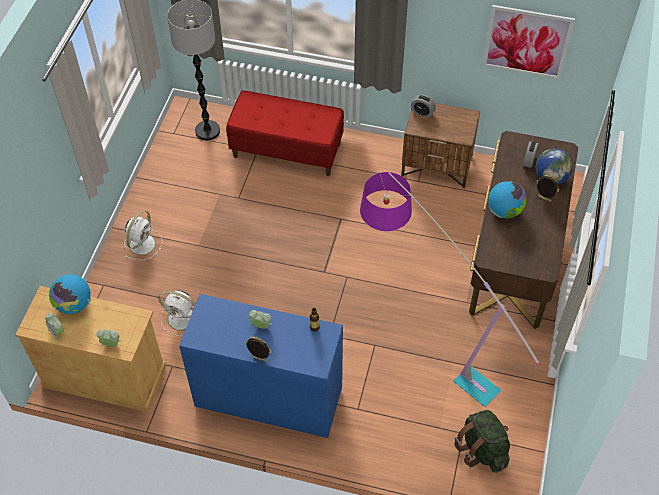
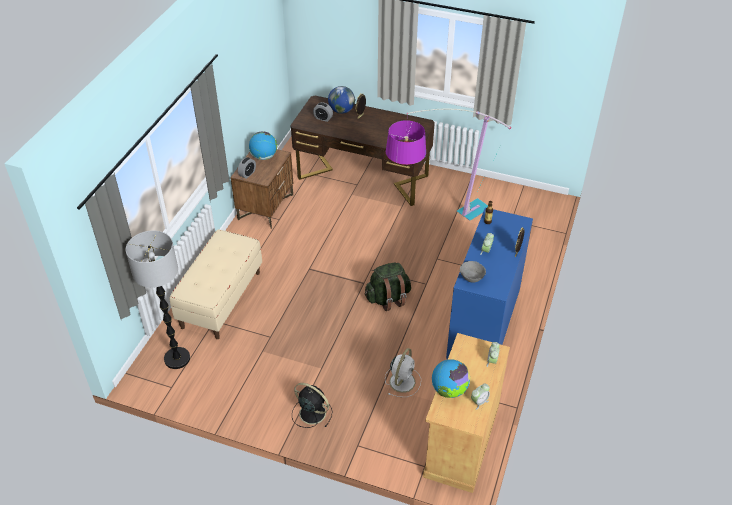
camera: 85 degrees left, 10 degrees down
(143, 243) = (311, 412): white fan -> black fan
(215, 311) = (472, 277): none -> grey bowl
(287, 150) = (221, 299): red bench -> beige bench
(482, 449) = (523, 212): green backpack -> green backpack (388, 298)
(504, 211) = (369, 135): globe -> globe (264, 157)
(527, 42) = (255, 62): picture -> none

